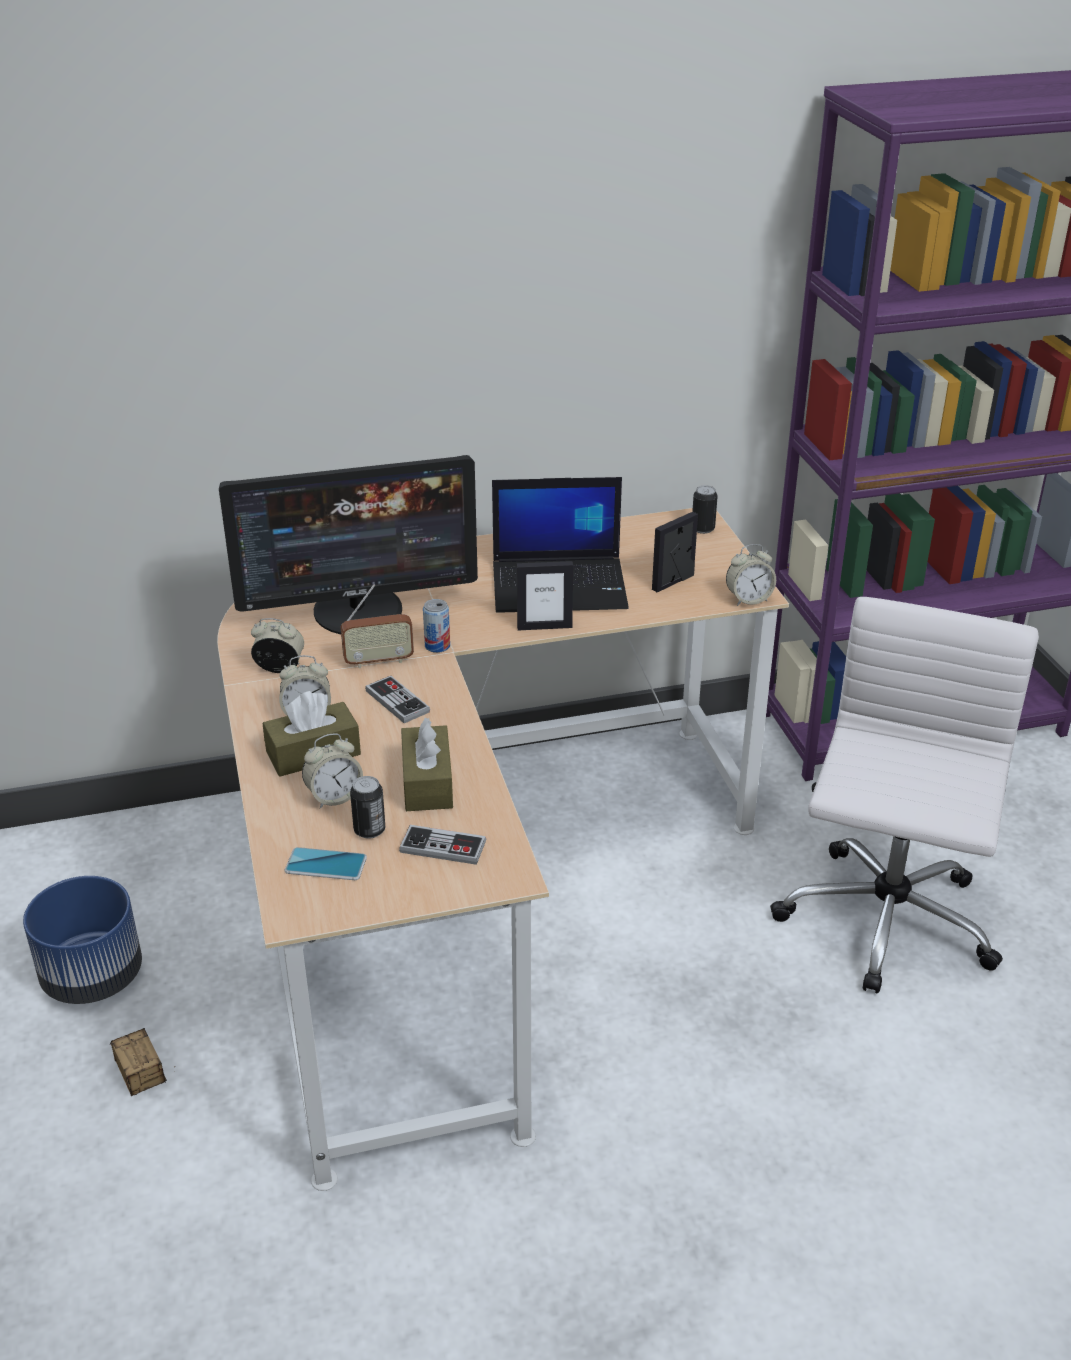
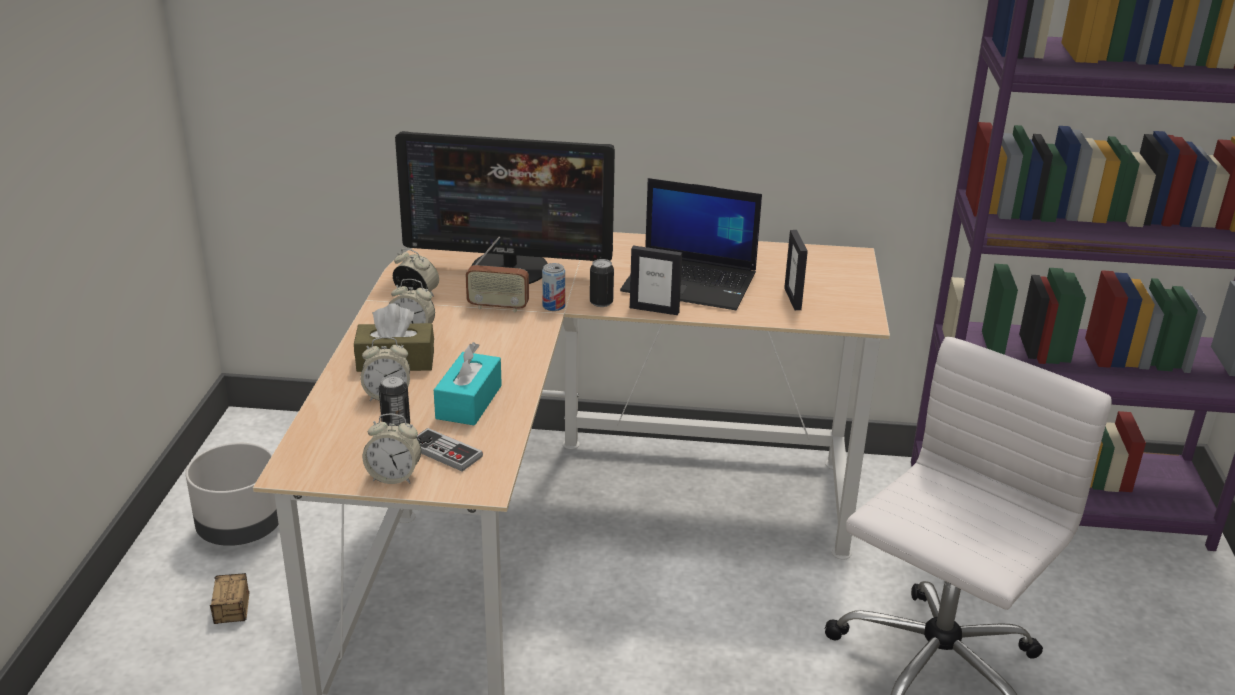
camera: 20 degrees right, 5 degrees down
(93, 976) = (241, 529): blue planter -> grey planter
(326, 865) = (342, 442): phone -> none
(397, 701) = (490, 339): game controller -> none
(427, 782) = (469, 402): brown tissue box -> turquoise tissue box
(673, 582) = (793, 299): picture frame -> picture frame turned 75 degrees counterclockwise
(703, 529) = (850, 264): can -> can (601, 303)
(748, 599) = (853, 325): alarm clock -> alarm clock (394, 477)

